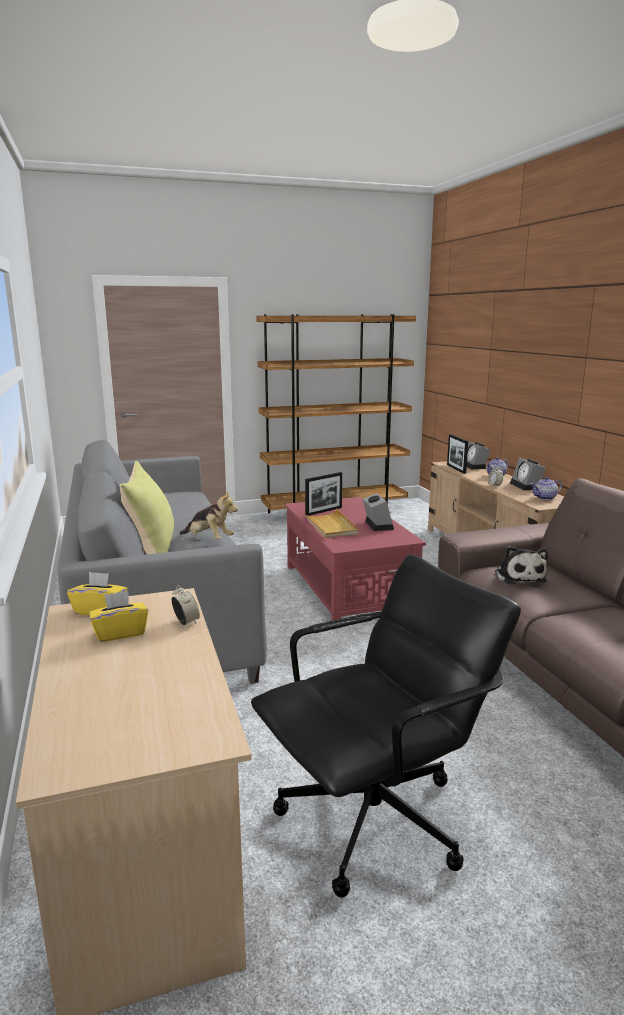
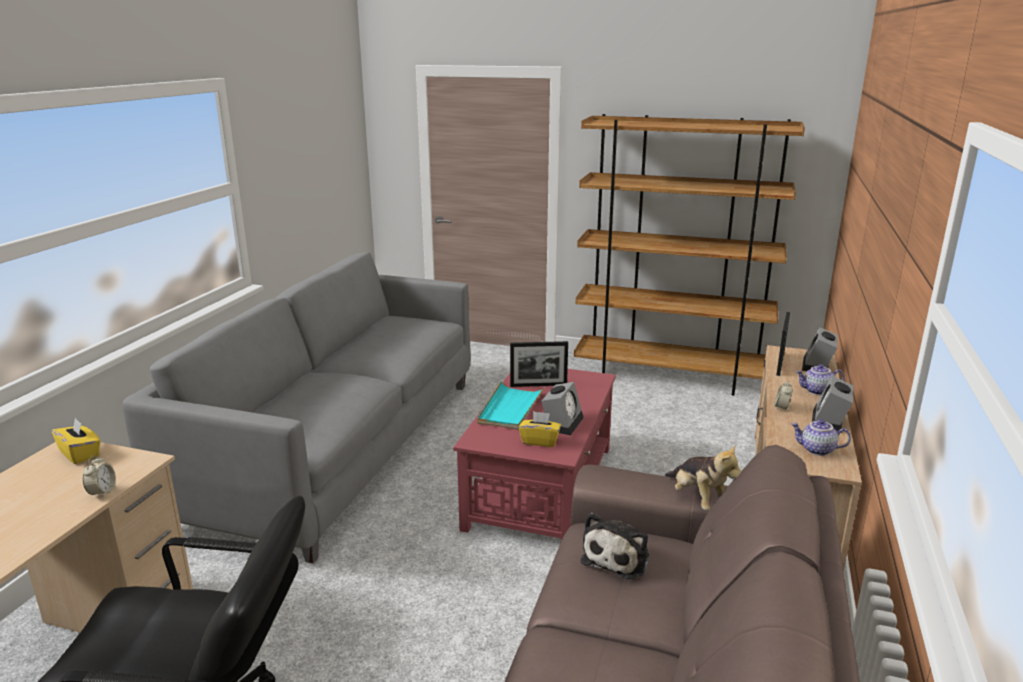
camera: 35 degrees right, 5 degrees up
(120, 633) = (50, 484): yellow tissue box -> yellow tissue box (540, 441)
(152, 549) = (292, 390): yellow pillow -> none
(209, 539) = (347, 393): plush toy -> plush toy (698, 499)
(330, 526) = (510, 408): beige tray -> turquoise tray

